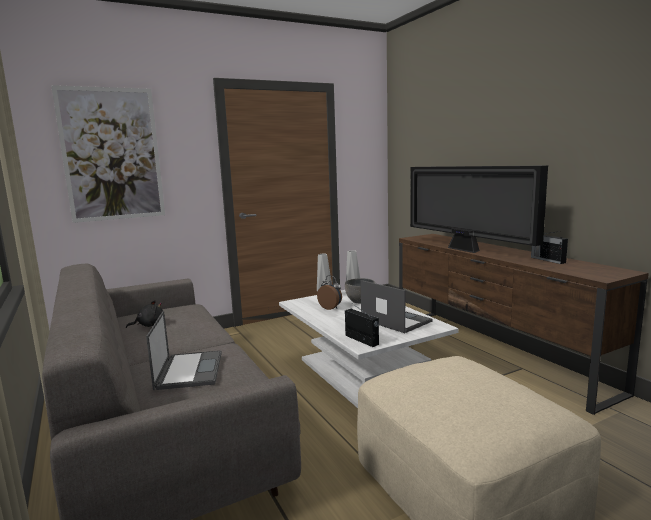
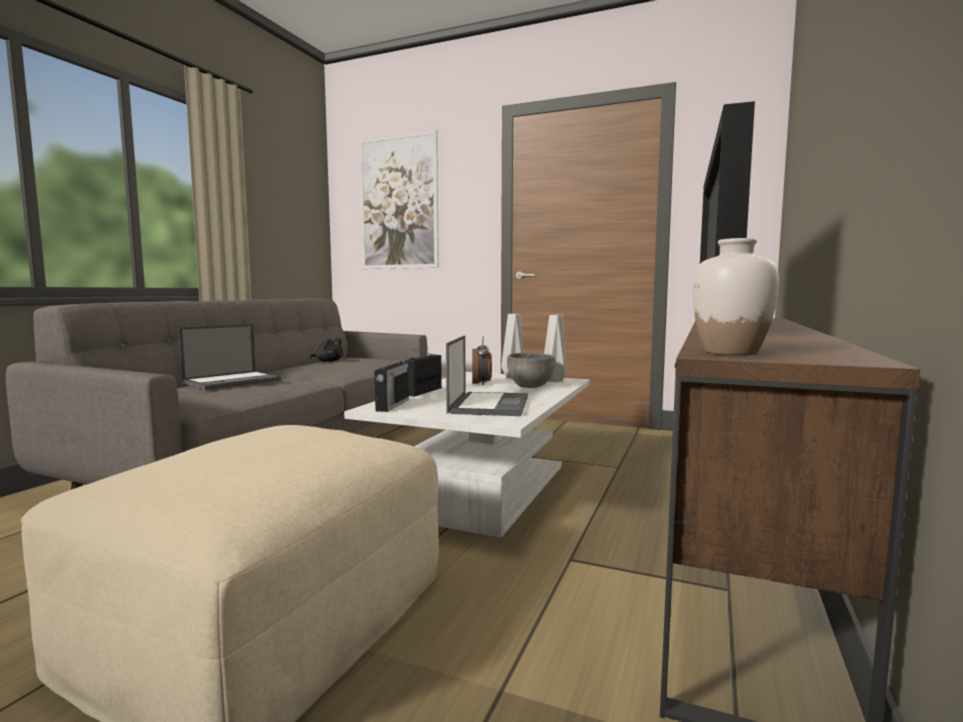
camera: 50 degrees right, 5 degrees down
(547, 260) = (777, 339): radio -> radio (424, 391)
(596, 275) = (730, 353): none -> white vase

